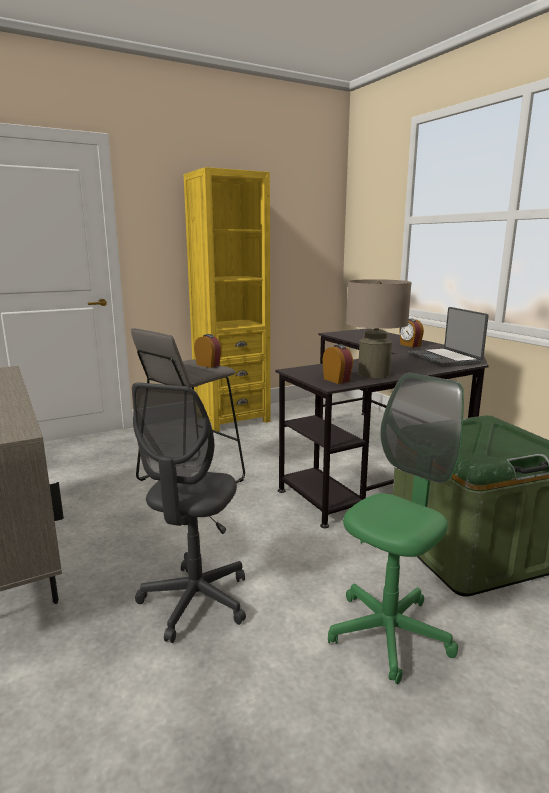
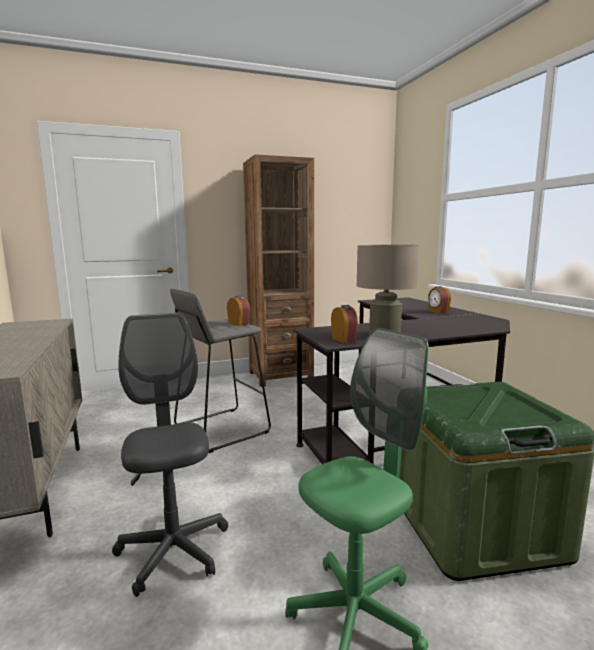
camera: 10 degrees right, 5 degrees down
(195, 601) = (173, 551): grey office chair -> grey office chair turned 135 degrees clockwise
(232, 419) = (280, 376): yellow bookcase -> brown bookcase
(445, 359) = (466, 324): laptop -> none

